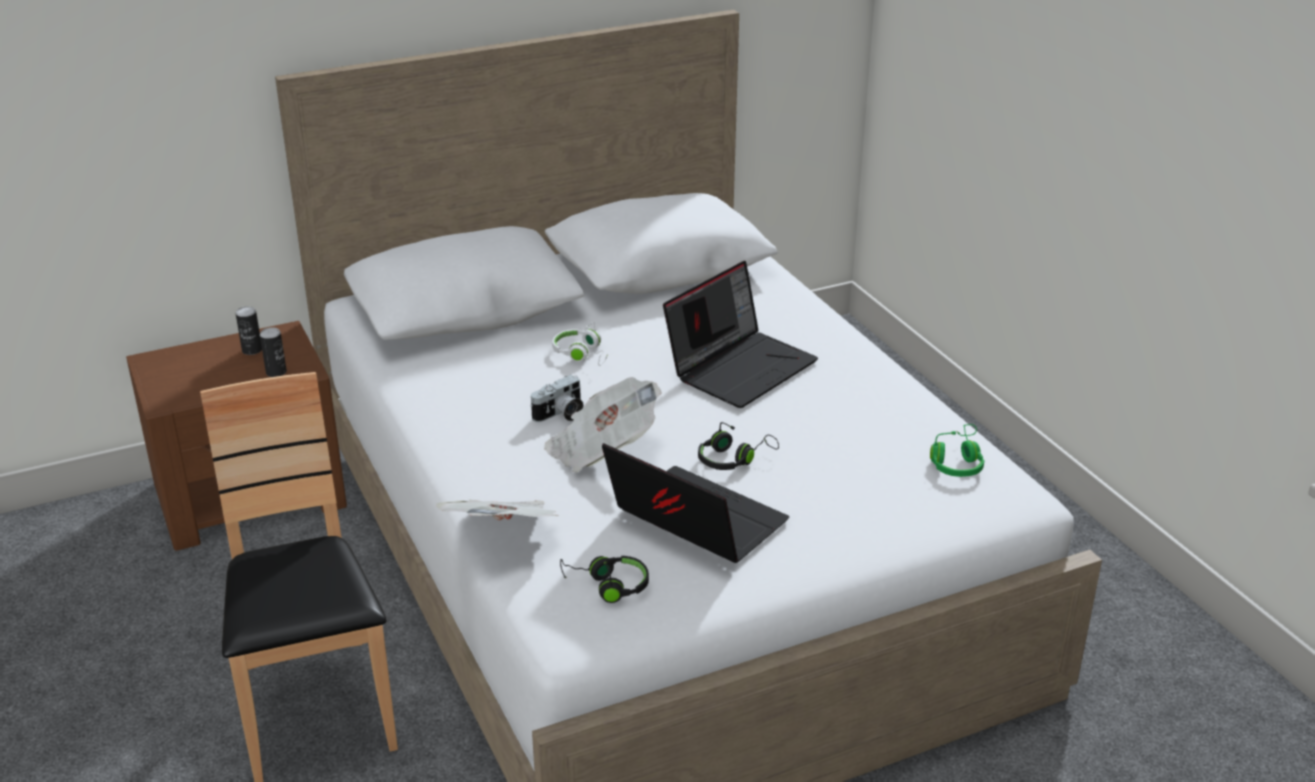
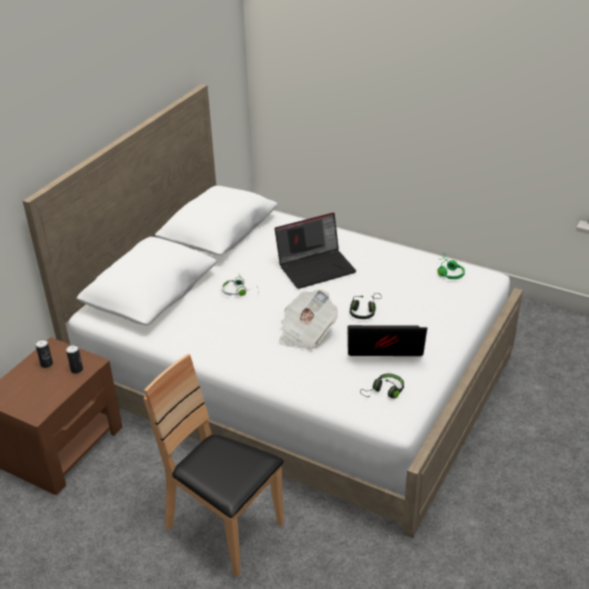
camera: 35 degrees left, 5 degrees up
(504, 534) = (314, 392): newspaper -> none
(561, 414) = (267, 325): camera -> none
(741, 367) = (316, 267): laptop -> laptop turned 60 degrees clockwise

